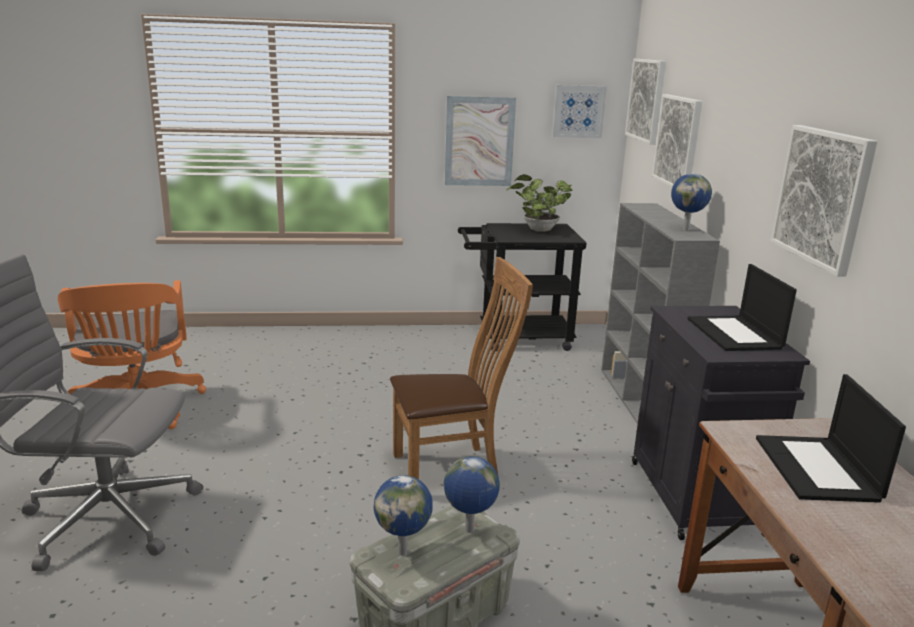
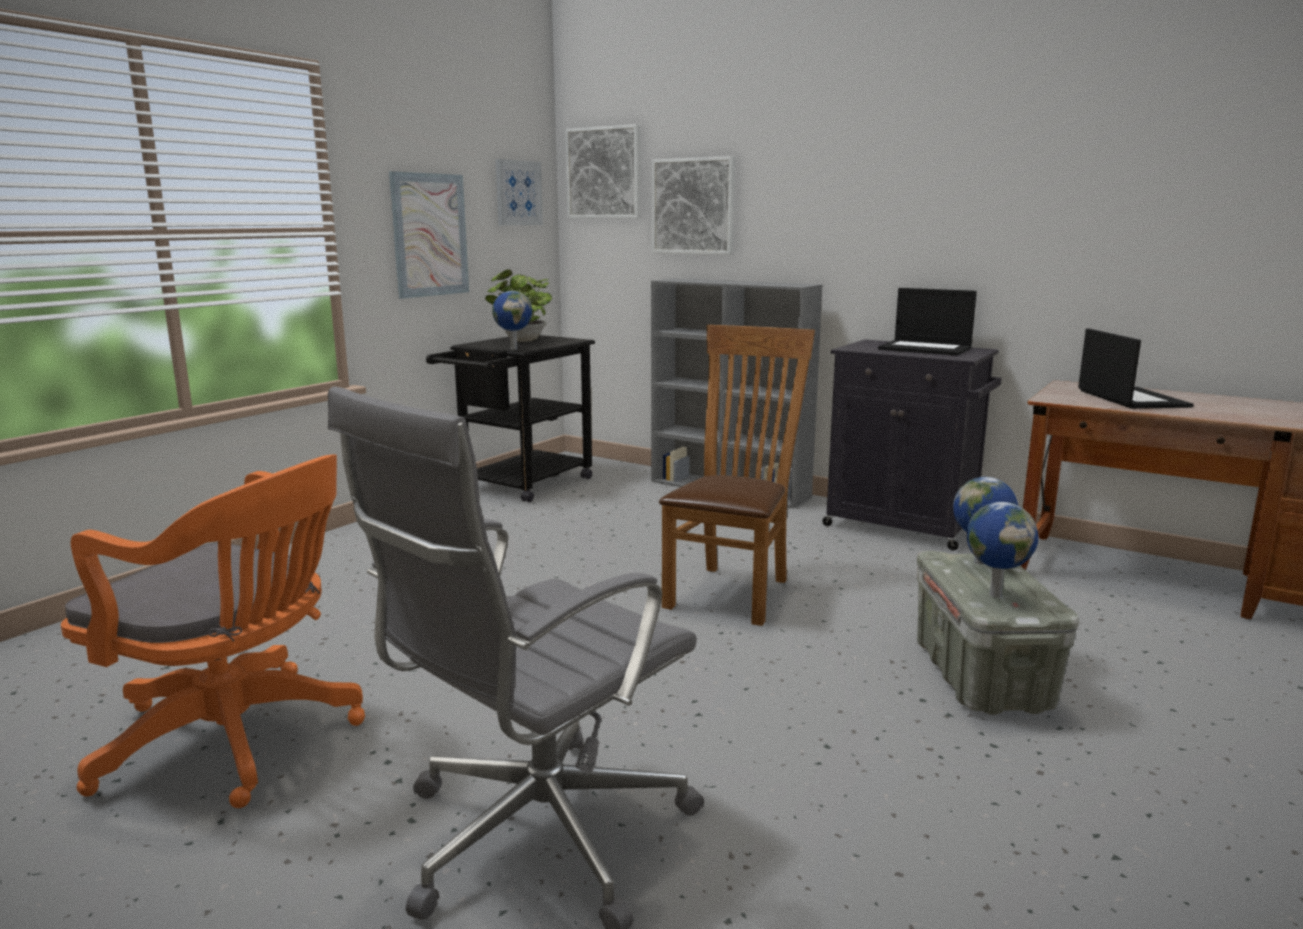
camera: 50 degrees left, 5 degrees down
(686, 229) = (775, 283): globe -> globe (514, 349)
(818, 469) = (1130, 398): laptop -> laptop turned 135 degrees counterclockwise
(822, 197) = (973, 208): picture -> none

